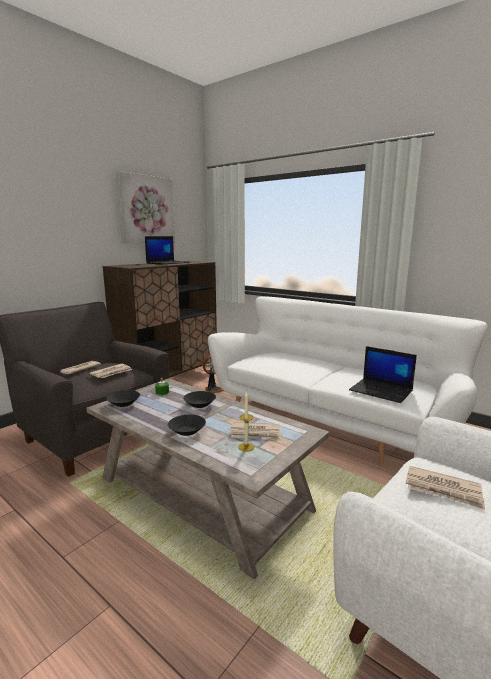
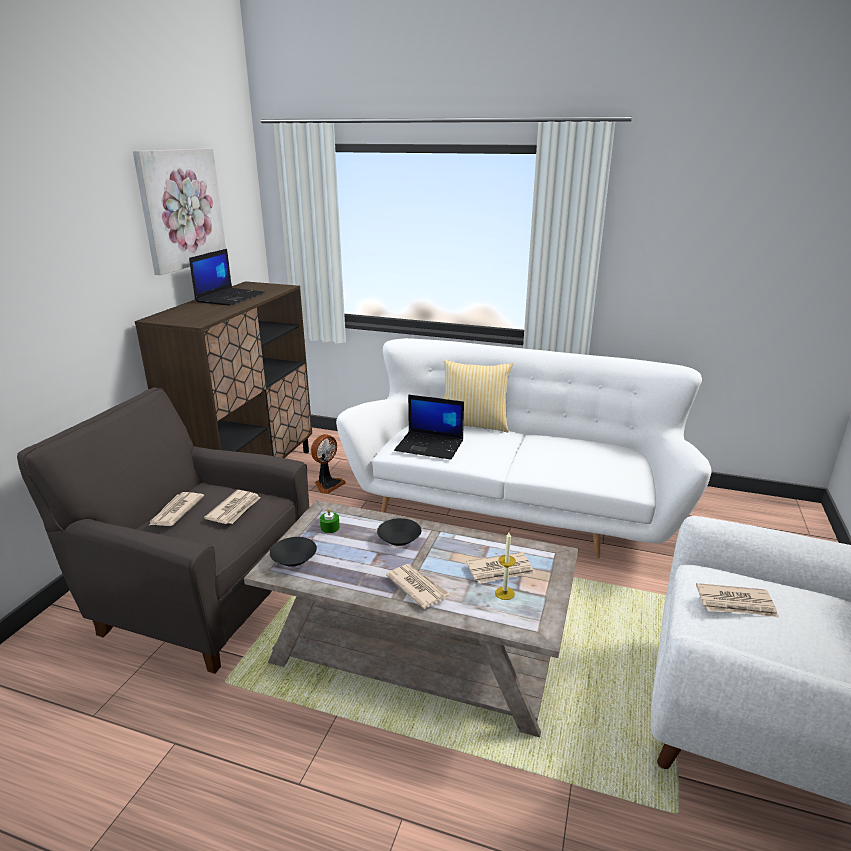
camera: 20 degrees left, 10 degrees up
(186, 431) = (417, 587): black bowl -> newspaper
(310, 357) = (474, 425): none -> pillow
(381, 391) = (594, 471): laptop -> laptop (430, 446)

